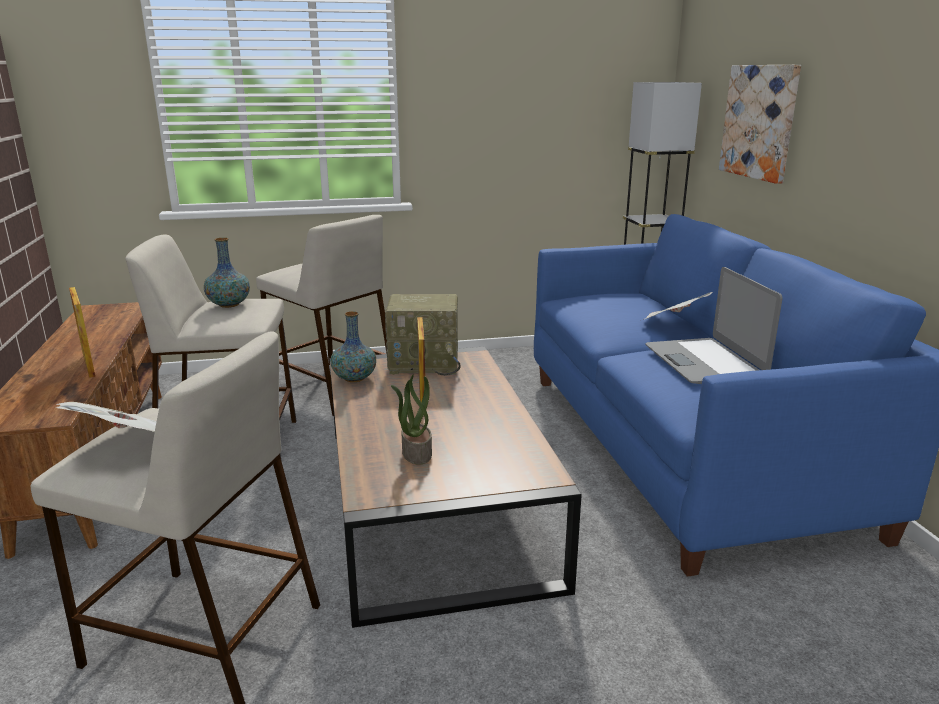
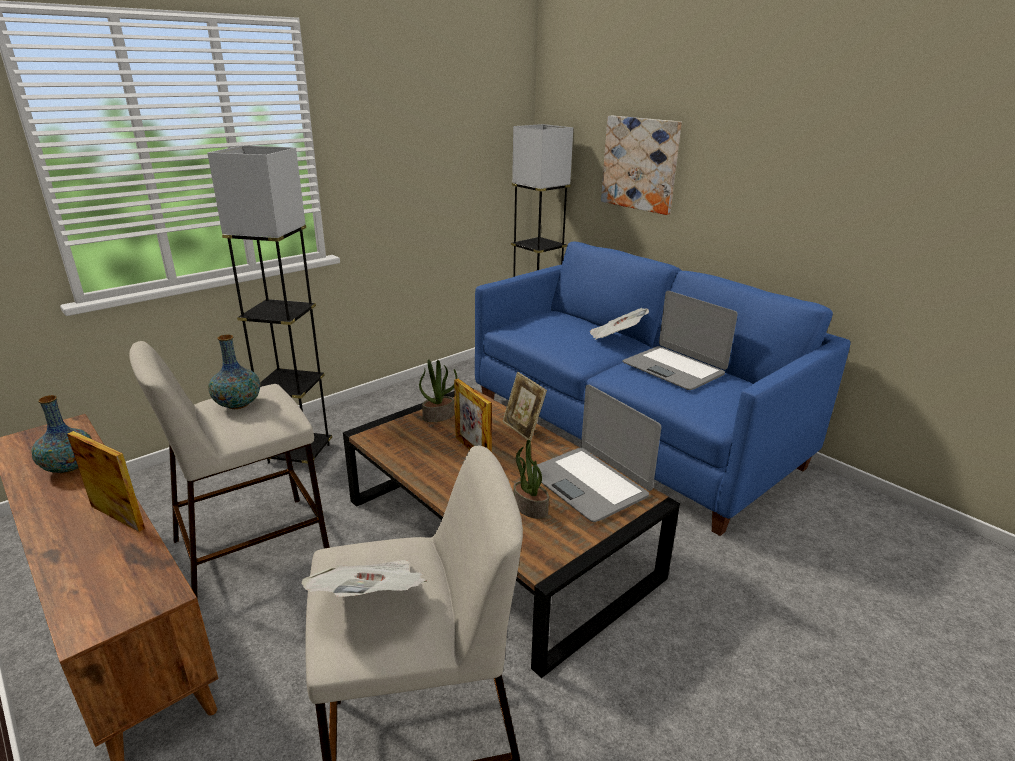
camera: 30 degrees left, 5 degrees up
(331, 387) = (299, 454): beige stool -> grey floor lamp
(354, 378) = (393, 448): vase -> vase (69, 467)
(425, 363) = (438, 416): radio -> potted plant
(492, 391) = (523, 429): none -> picture frame
(500, 450) = (588, 484): none -> laptop

